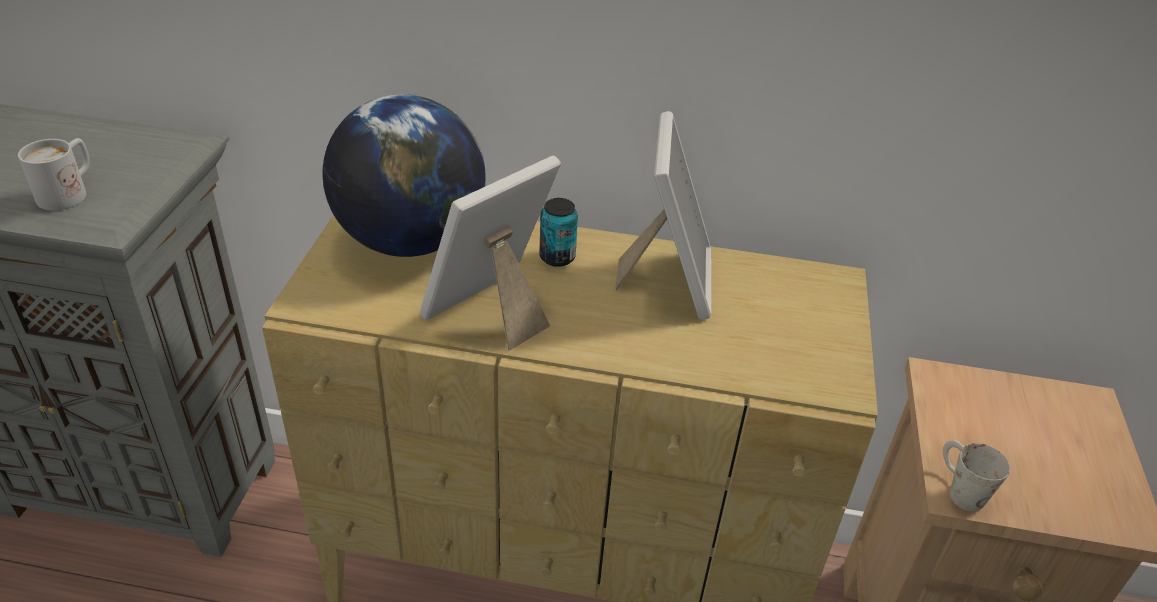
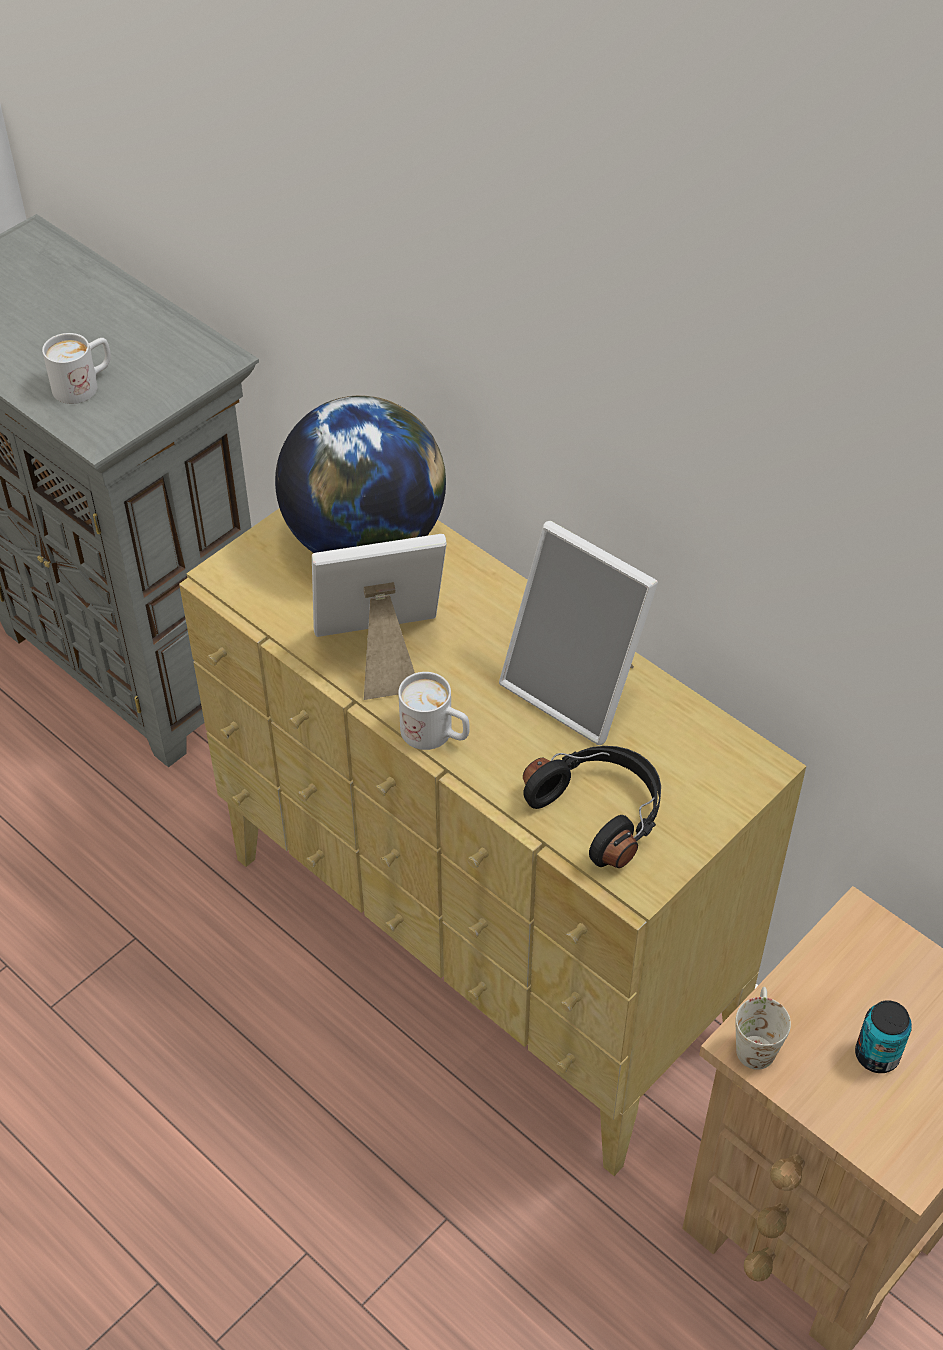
camera: 35 degrees right, 10 degrees up
(557, 257) = (490, 617): can -> can (877, 1055)
(592, 352) = (436, 735): none -> white mug
(667, 279) = (578, 688): picture frame -> picture frame turned 90 degrees clockwise
(767, 354) = (601, 811): none -> black headphones

